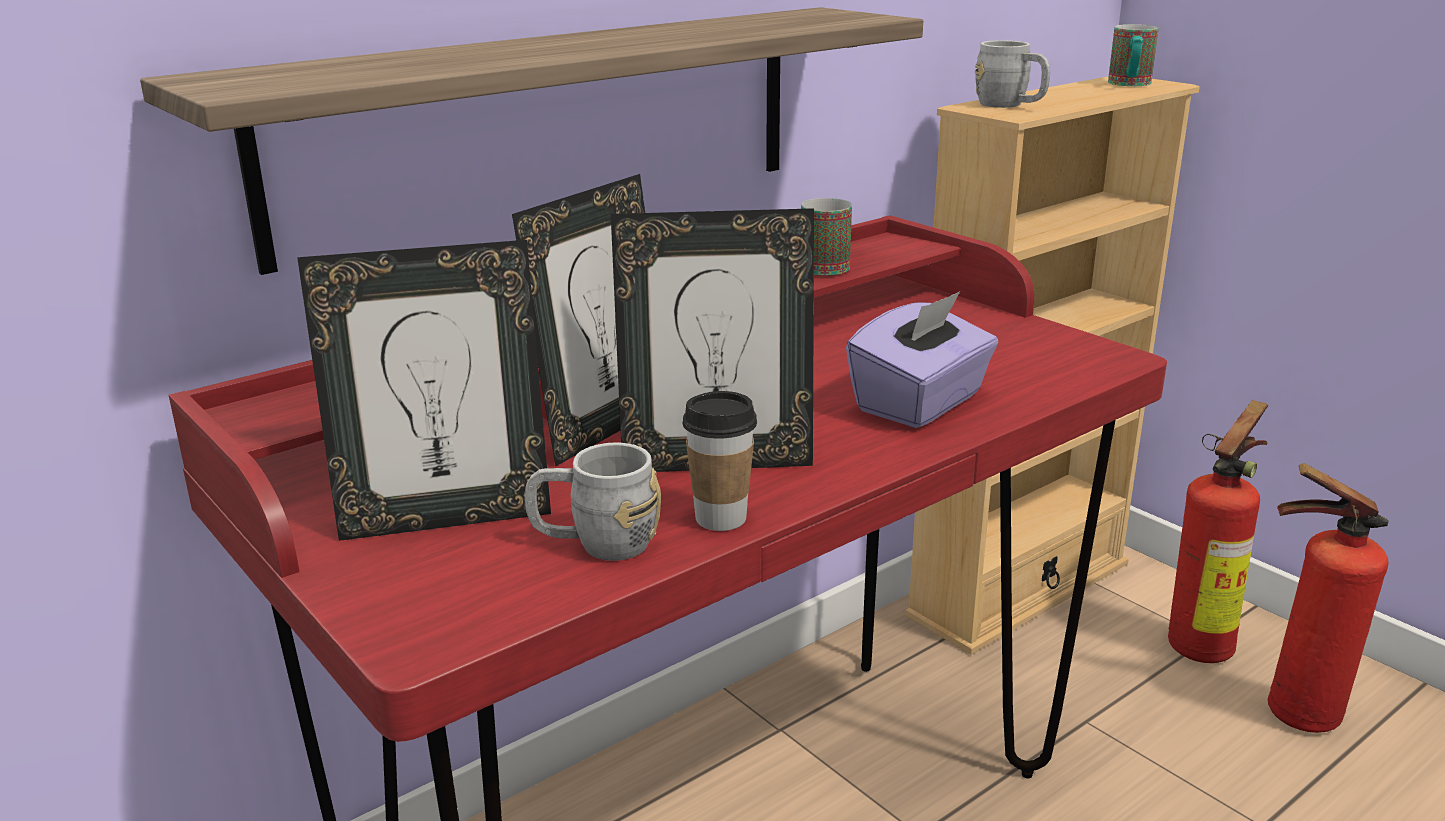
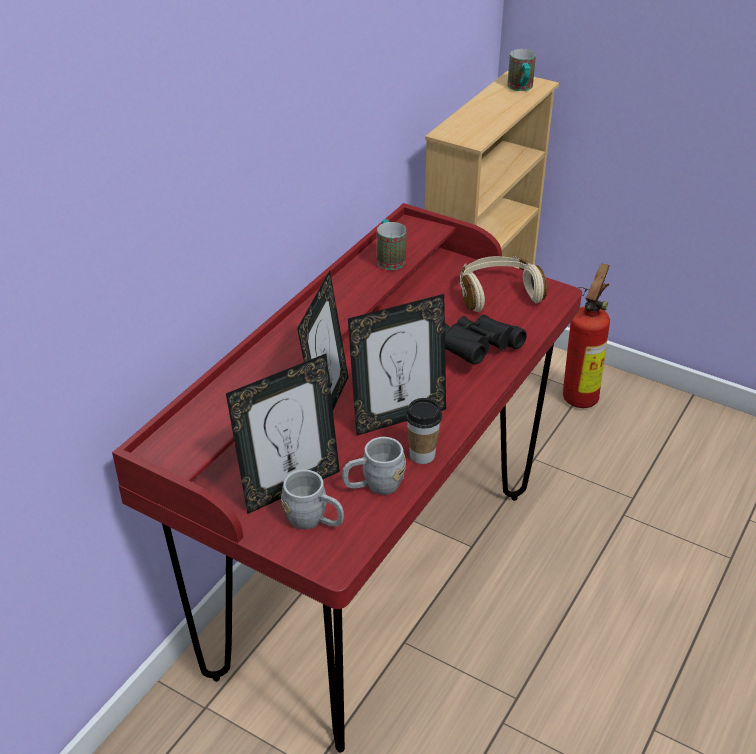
camera: 20 degrees left, 15 degrees up
(547, 127) = (249, 232): shelf -> none
(921, 403) = (476, 350): purple tissue box -> black binoculars
(1004, 345) = (497, 293): none -> beige headphones
(1010, 105) = (467, 129): grey mug -> grey mug (314, 521)
(1291, 713) = (633, 429): fire extinguisher -> none

